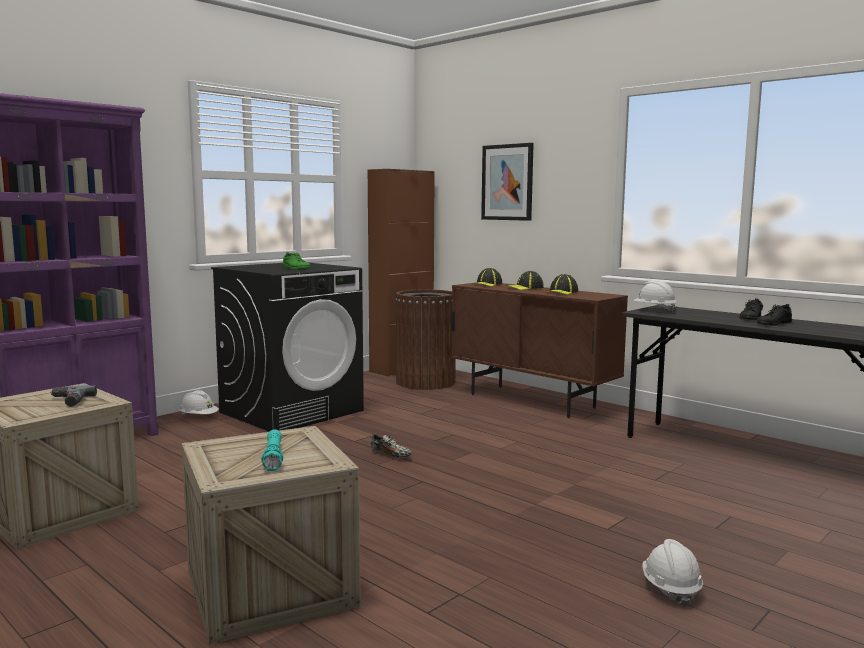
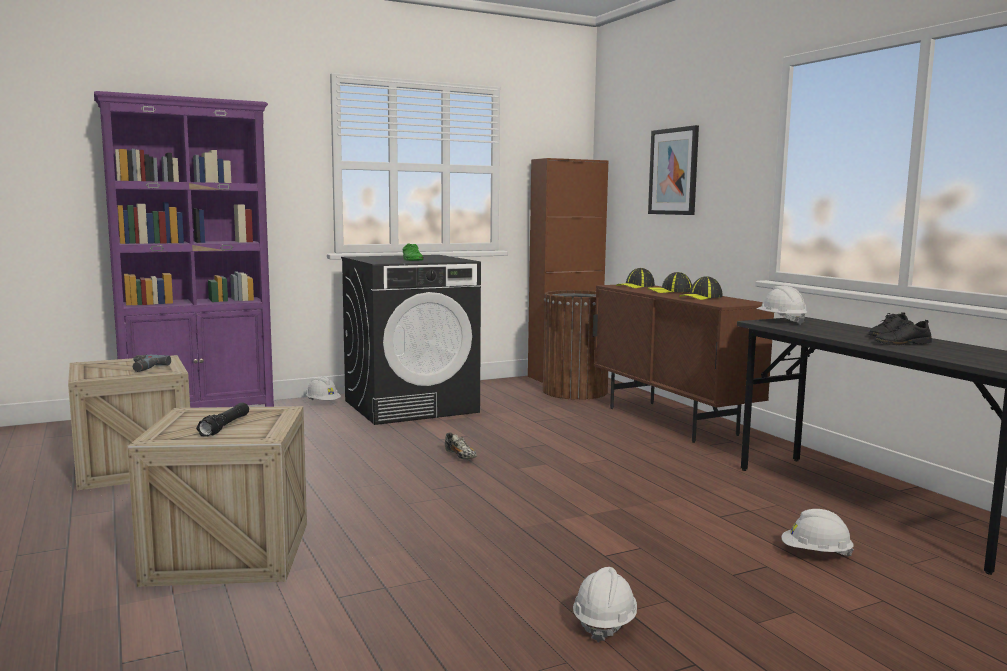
camera: 20 degrees right, 0 degrees up
(273, 457) = (225, 426): turquoise flashlight -> black flashlight
(751, 500) = (815, 554): none -> white hard hat

